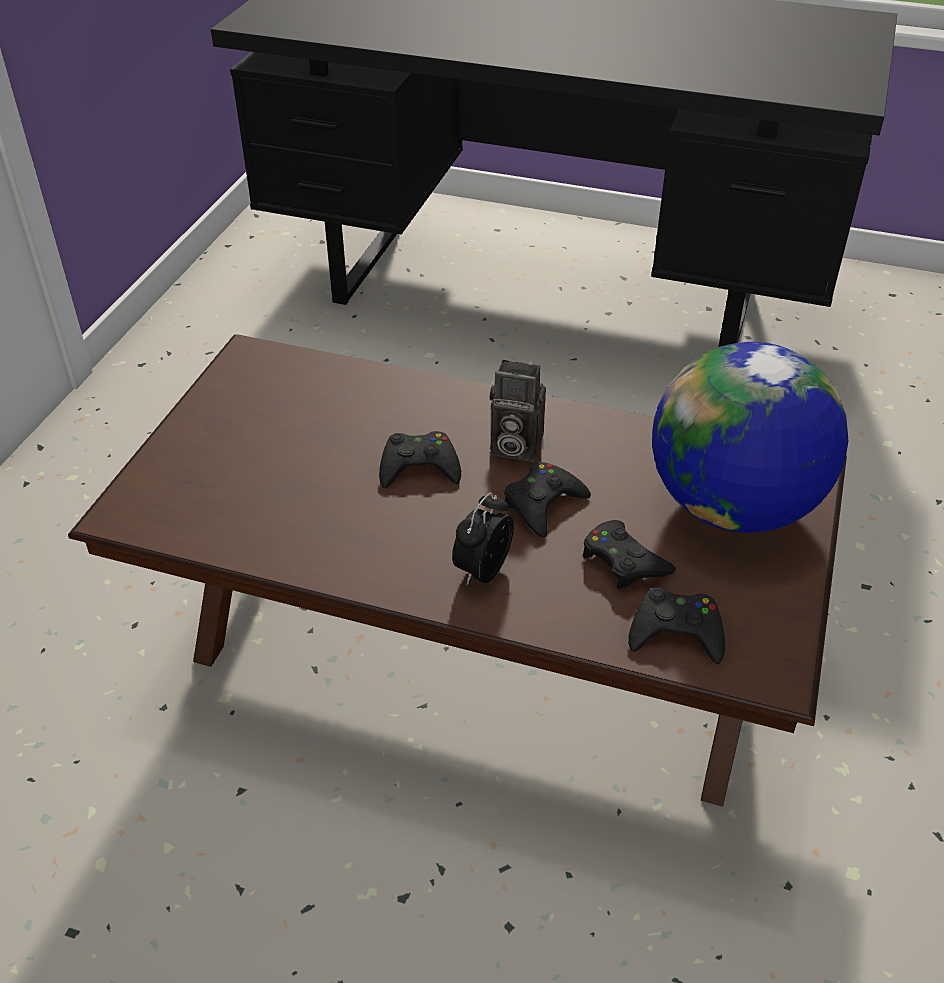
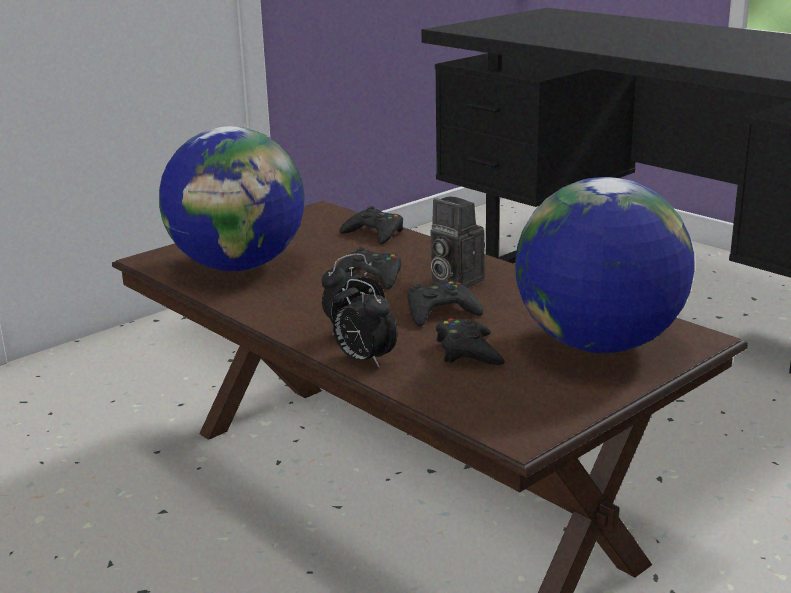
camera: 30 degrees right, 20 degrees down
(248, 493) = (239, 266): none -> globe
(535, 616) = (364, 360): none -> alarm clock
(676, 632) = (464, 394): black game controller -> black game controller (374, 233)

